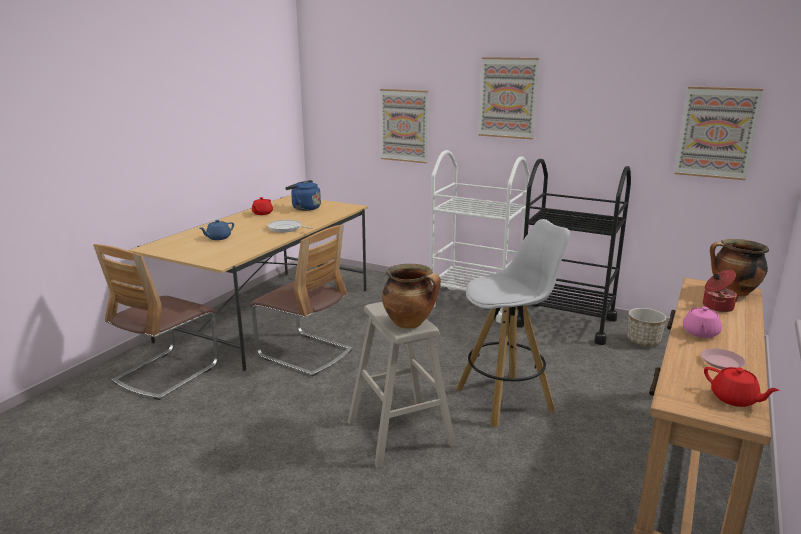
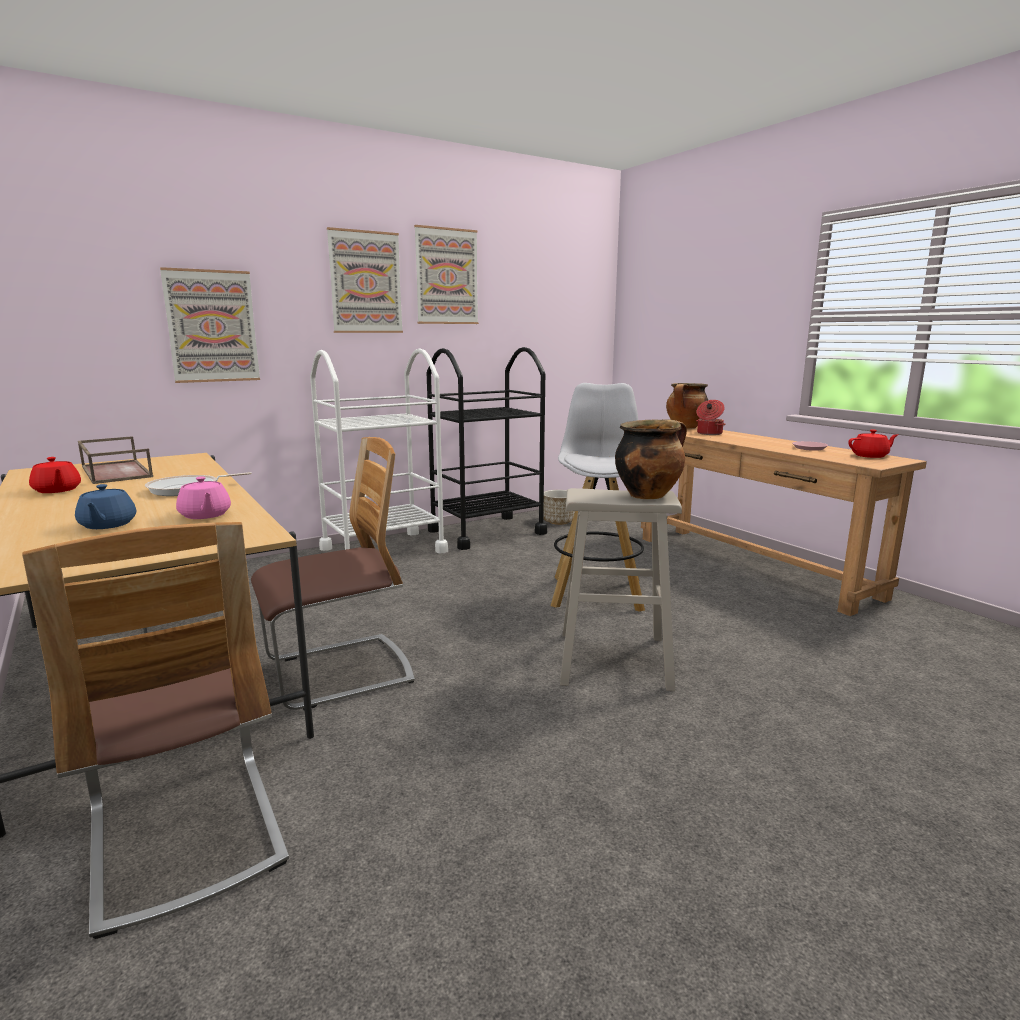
camera: 60 degrees left, 5 degrees down
(304, 208) = (114, 472): blue kettle -> brown tray
(700, 333) = (754, 443): pink teapot -> pink teapot (205, 515)
(716, 133) = (559, 314): picture -> picture (446, 276)

